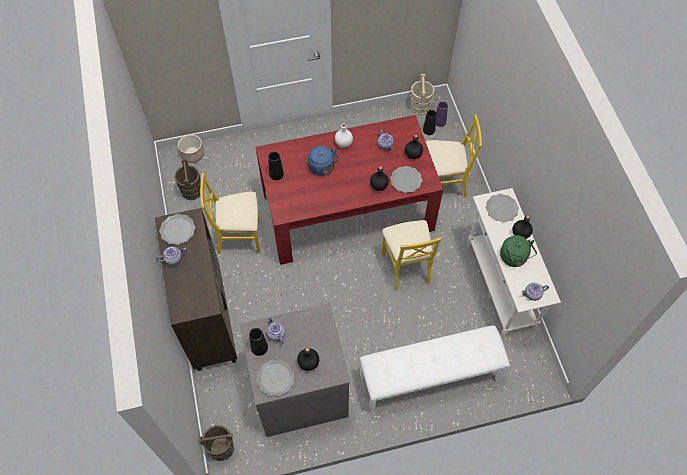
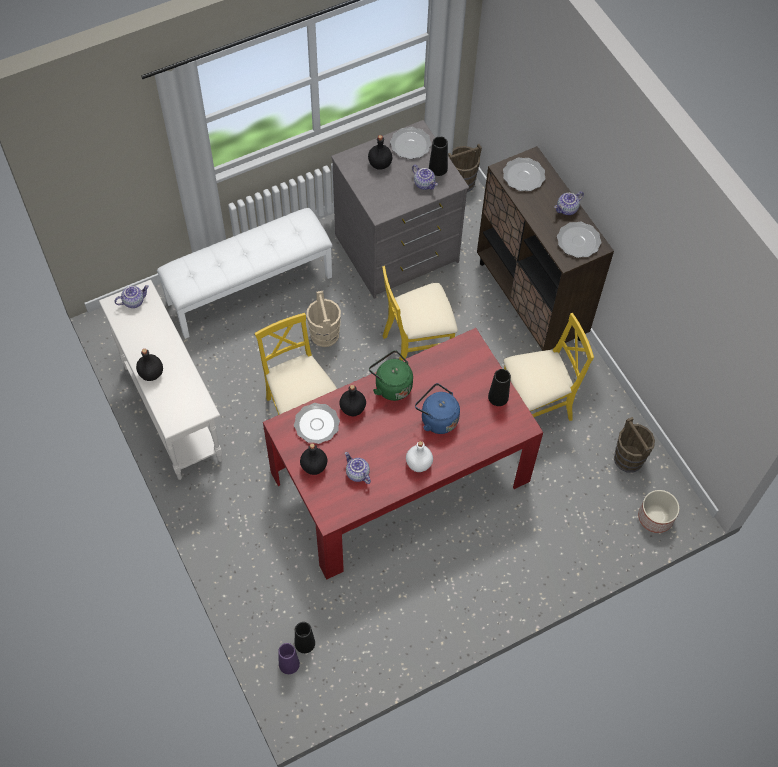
camera: 165 degrees right, 0 degrees up
(420, 107) = (326, 686): beige bucket -> beige bucket (324, 334)
(443, 183) = (268, 549): yellow chair -> yellow chair (417, 347)
(501, 209) = (179, 403): plate -> plate (524, 176)
(514, 258) = (158, 341): green kettle -> green kettle (391, 385)

